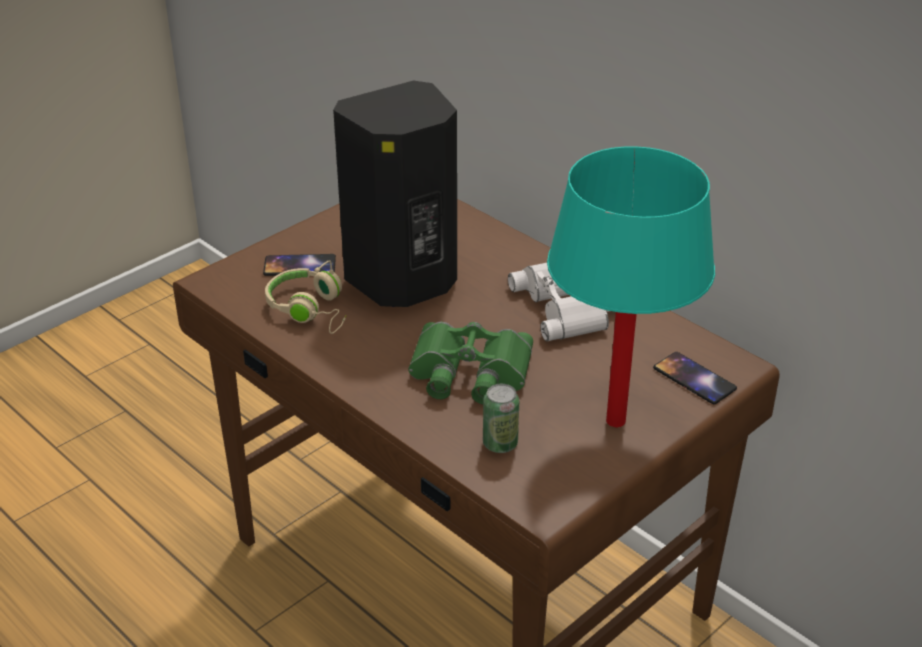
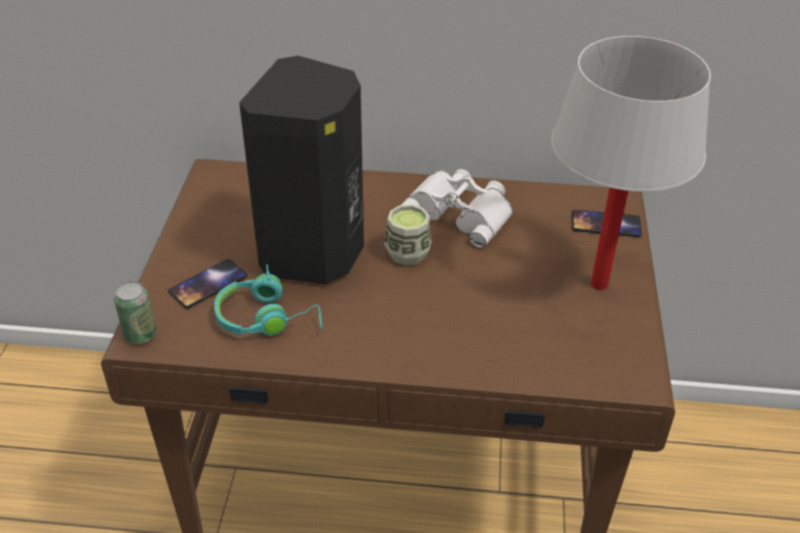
camera: 40 degrees left, 5 degrees up
(311, 310) = (268, 318): beige headphones -> turquoise headphones
(468, 373) = (457, 304): green binoculars -> none
(478, 316) = (407, 253): none -> cup
(500, 444) = (550, 348): can -> can (140, 335)
(615, 421) = (599, 284): turquoise table lamp -> white table lamp

